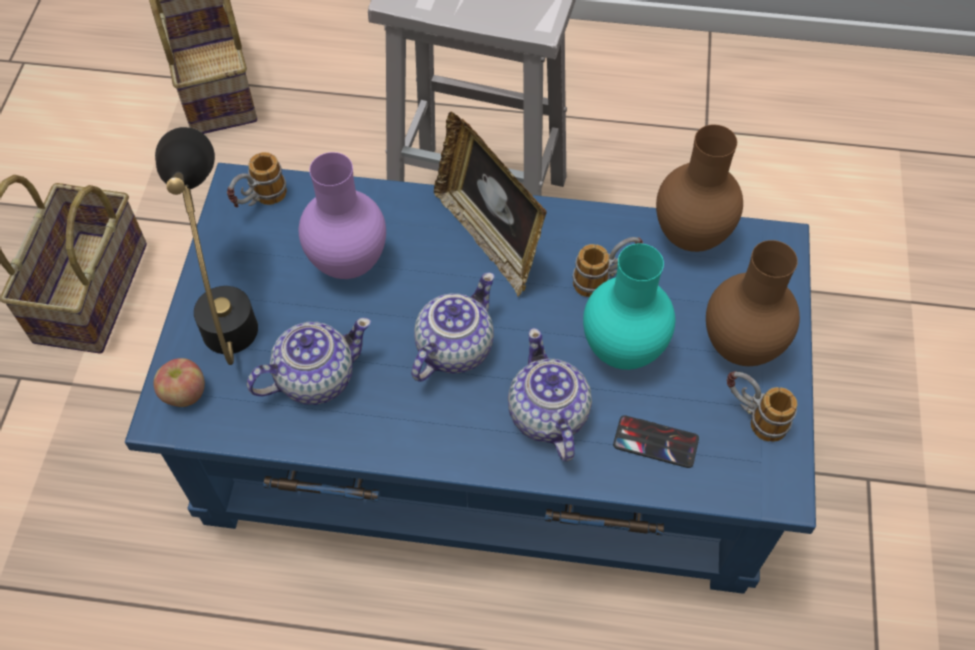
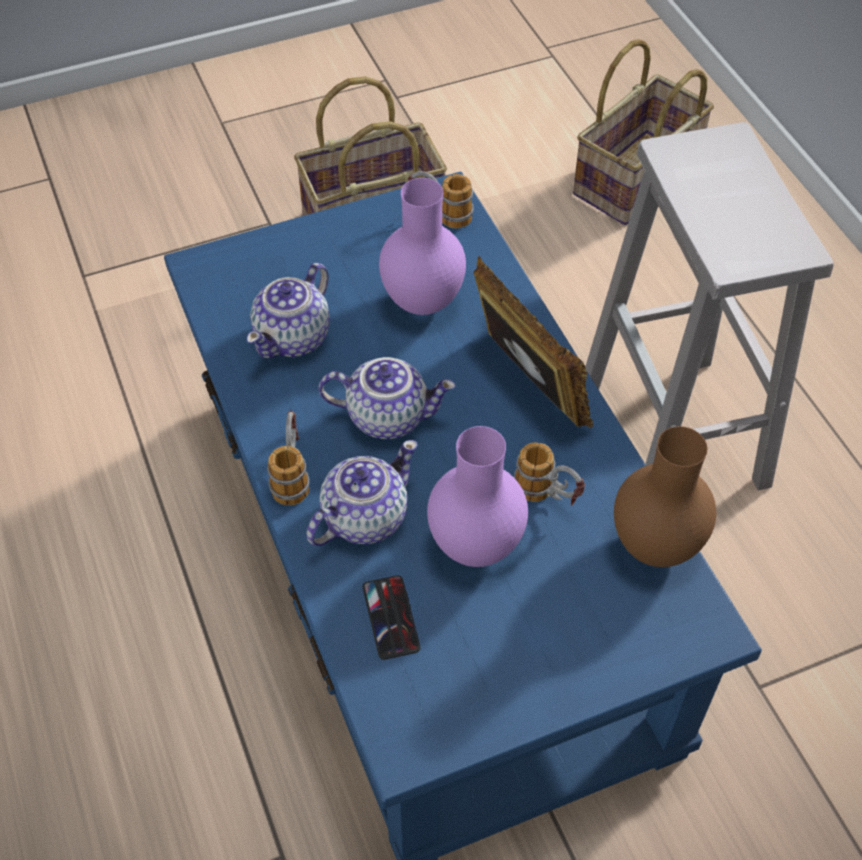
camera: 60 degrees right, 5 degrees down
(184, 393) = (226, 266): apple -> none
(226, 307) = (323, 249): black table lamp -> none
(314, 377) = (294, 337): teapot -> teapot turned 90 degrees clockwise
(489, 237) = (526, 386): picture frame -> picture frame turned 120 degrees clockwise
(624, 352) = (474, 548): turquoise vase -> purple vase
(739, 346) = (551, 645): brown vase -> none
(752, 417) = (474, 691): mug -> mug (292, 475)

